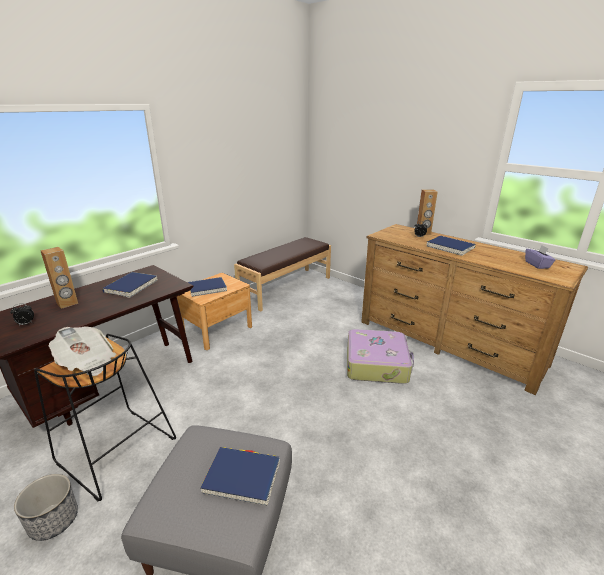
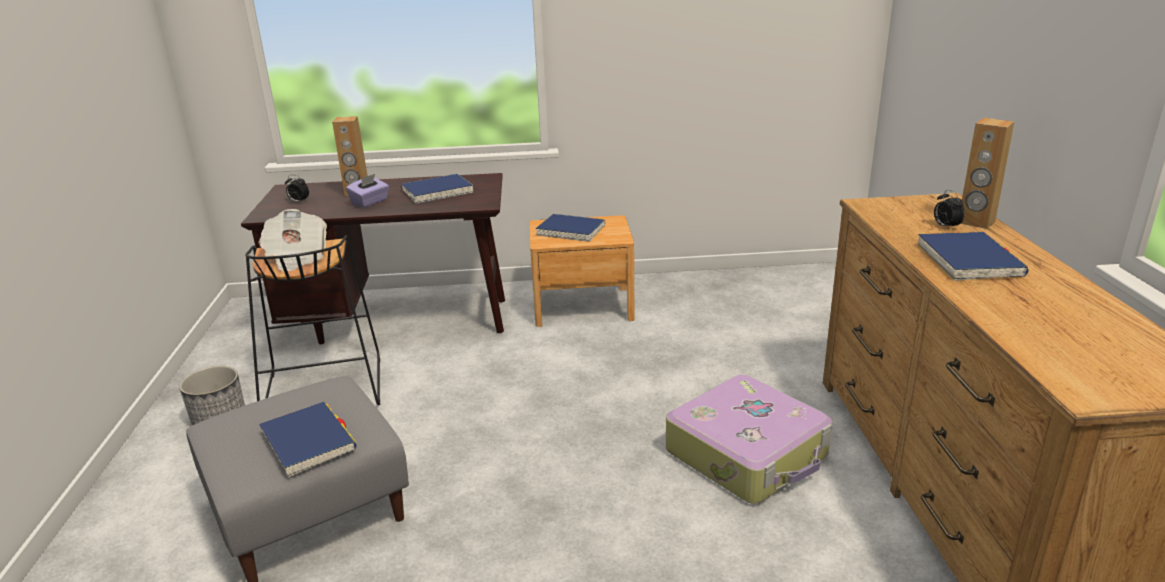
camera: 45 degrees right, 0 degrees up
(285, 288) = (767, 282): brown bench -> none
(537, 265) = (1109, 351): purple tissue box -> purple tissue box (370, 202)

